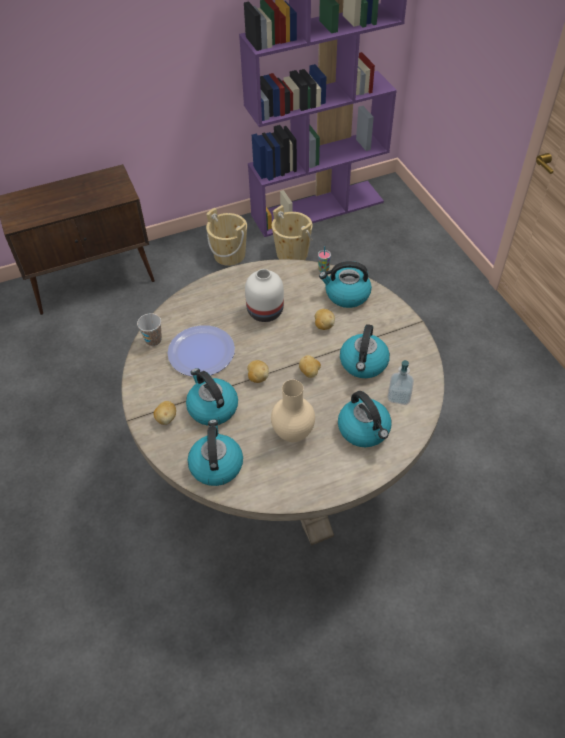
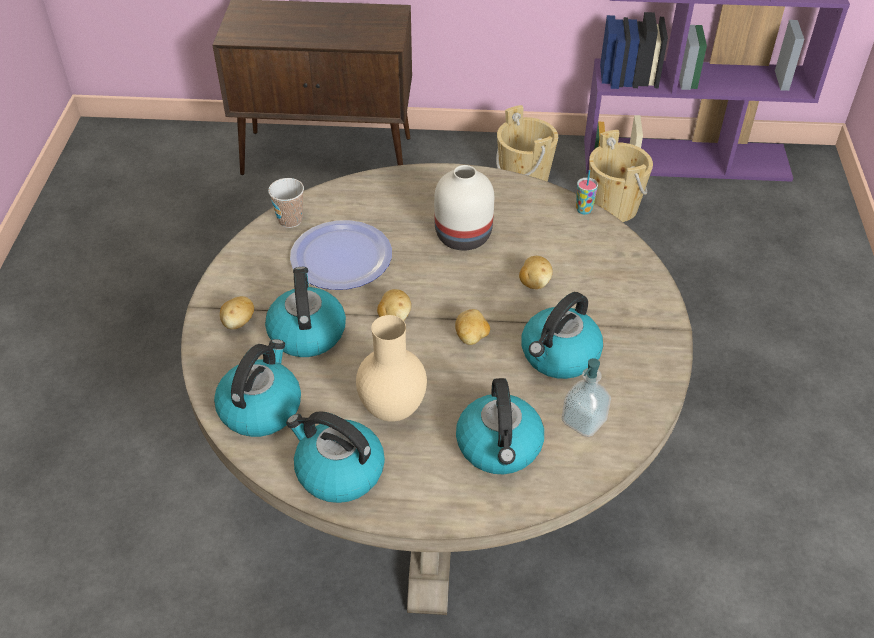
camera: 25 degrees right, 5 degrees down
(346, 295) = (595, 254): kettle -> kettle (338, 471)

